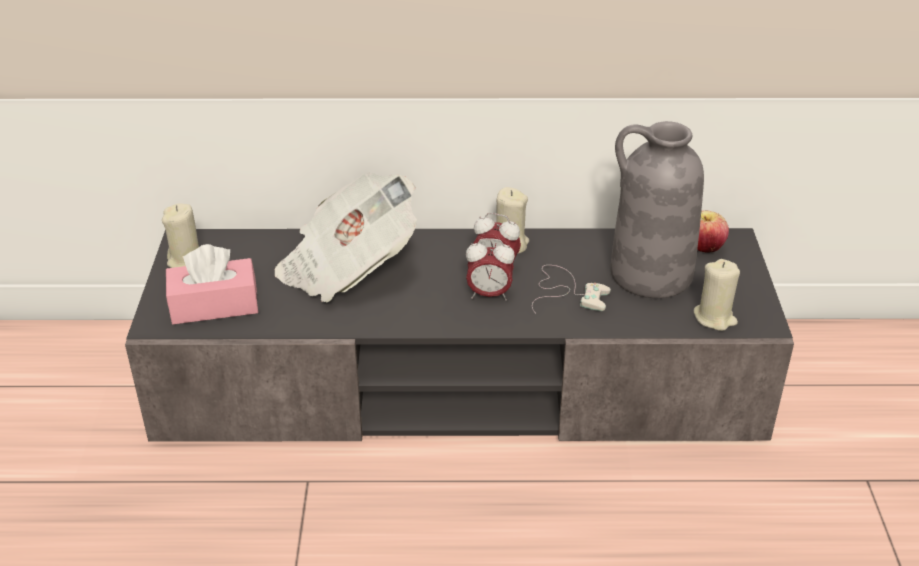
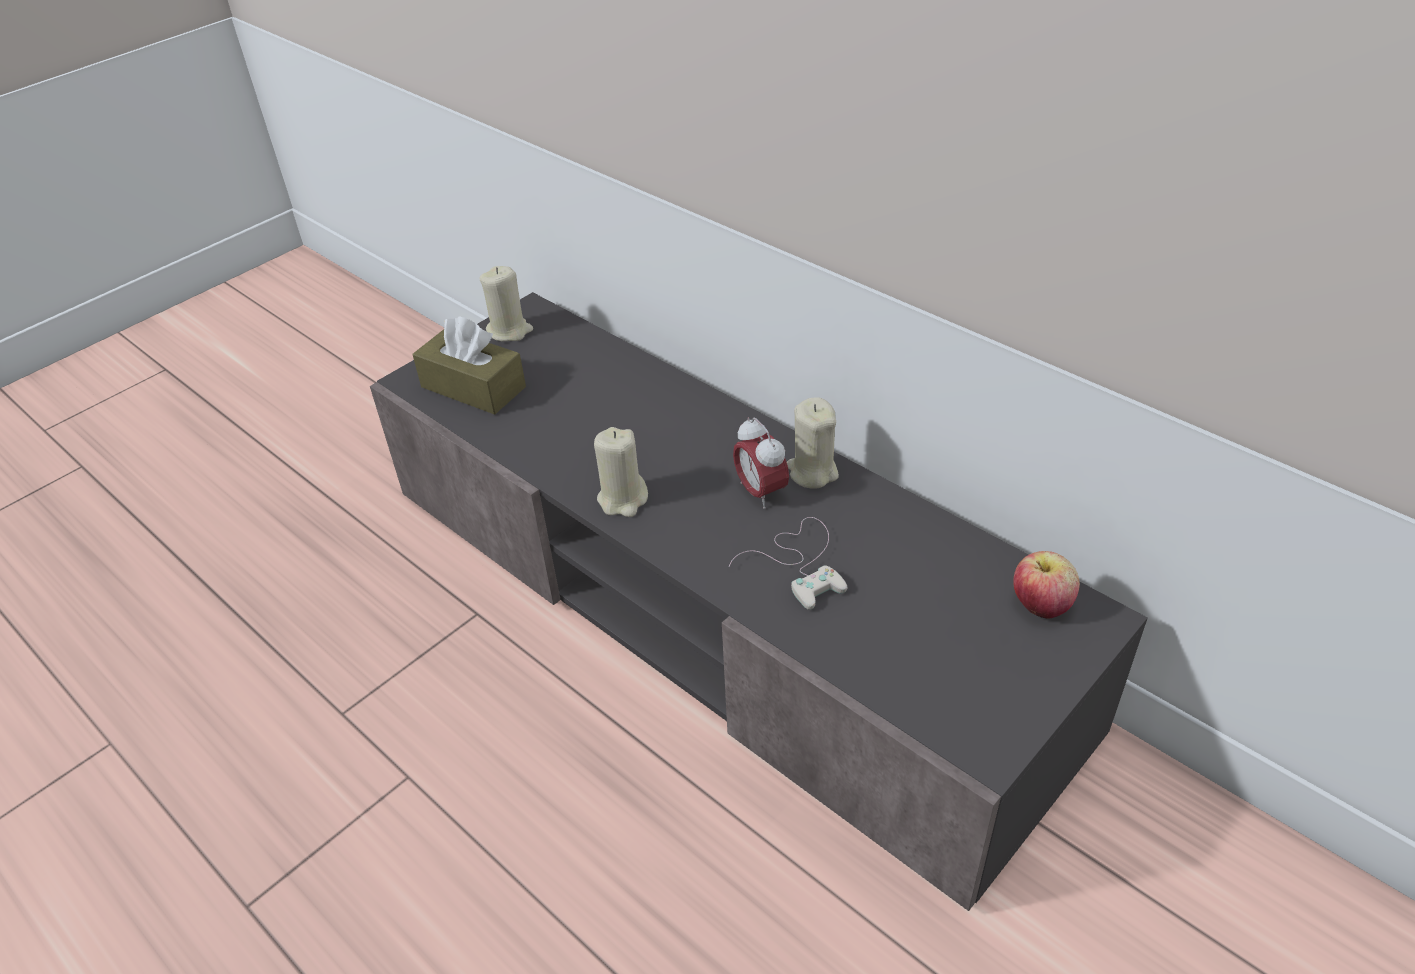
camera: 45 degrees right, 5 degrees up
(214, 305) = (473, 387): pink tissue box -> brown tissue box
(347, 267) = (626, 410): newspaper -> none
(489, 295) = (716, 517): alarm clock -> none
(649, 274) = (924, 599): grey vase -> none
(714, 318) = (931, 703): beige candle -> beige candle (623, 499)

